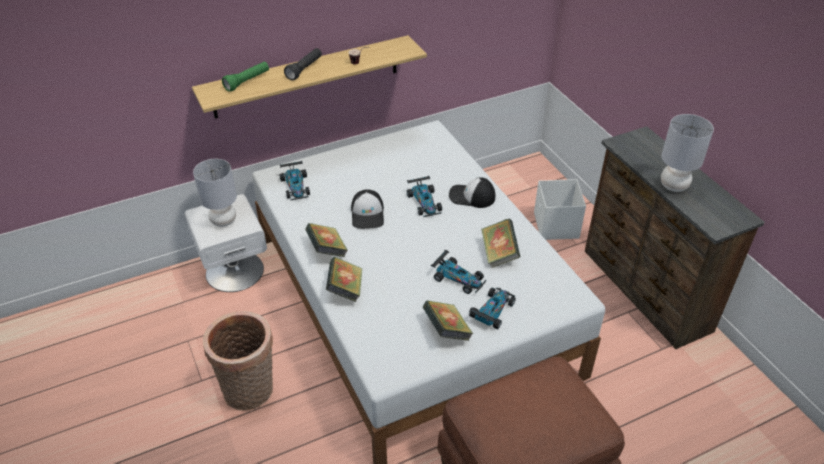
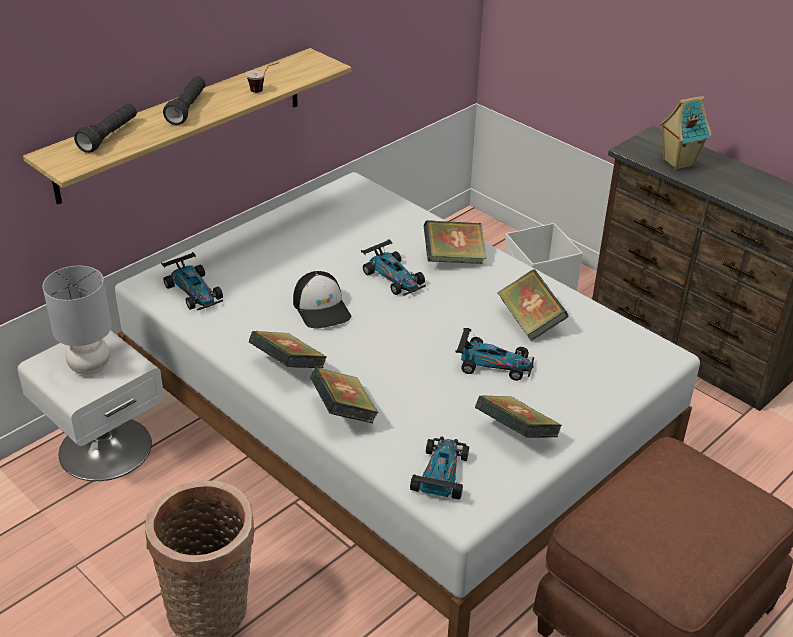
camera: 20 degrees left, 5 degrees down
(247, 82) = (109, 136): green flashlight -> black flashlight
(471, 196) = (453, 258): cap -> book
(492, 311) = (562, 395): toy car -> toy car (440, 474)
(647, 159) = (677, 162): none -> toy house
(673, 186) = (727, 188): grey table lamp -> none

